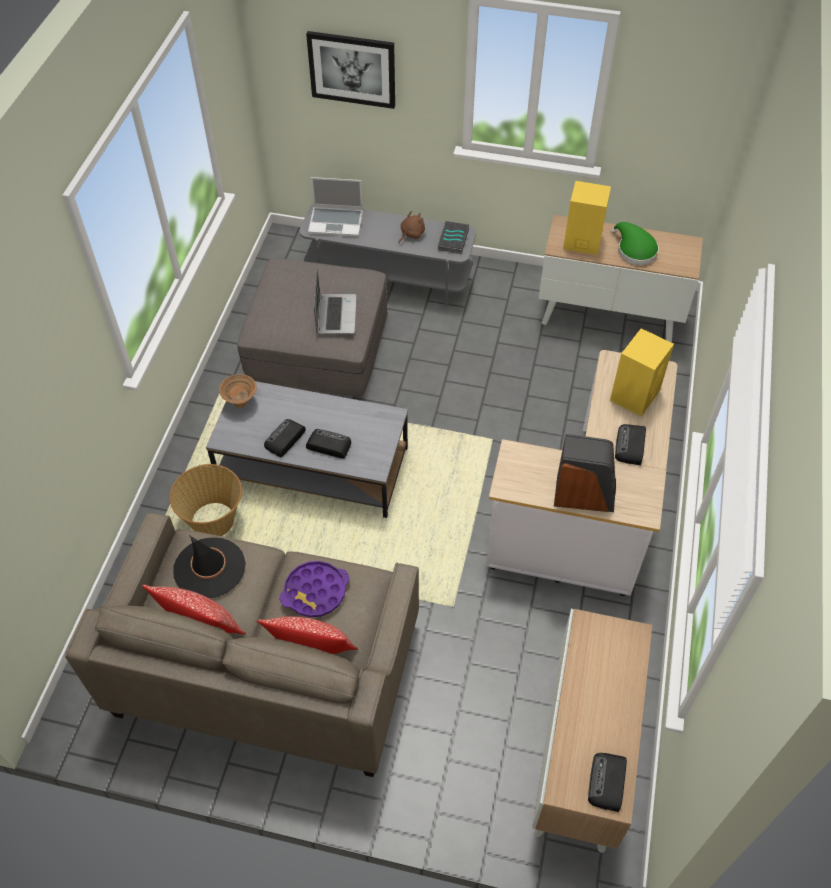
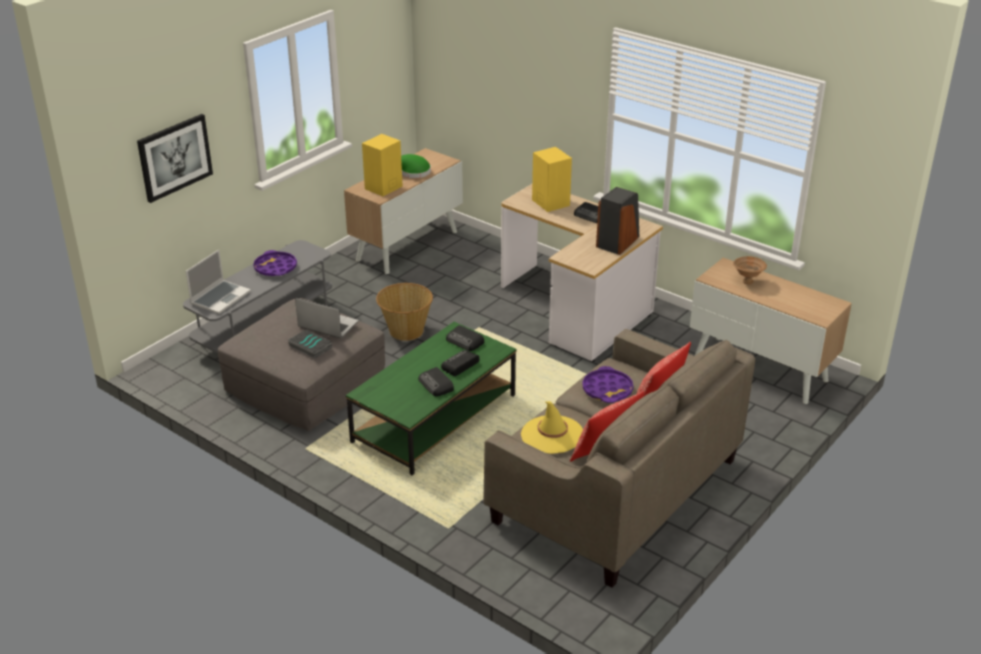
camera: 65 degrees left, 20 degrees down
(209, 568) = (552, 435): black hat -> yellow hat
(213, 520) = (449, 486): basket -> basket (406, 330)
(240, 402) = (376, 398): brown bowl -> brown bowl (747, 281)
(313, 466) = (435, 419): grey coffee table -> green coffee table
(411, 234) = (275, 268): brown plush toy -> purple tray
(452, 239) = (302, 252): book -> book (309, 347)
(607, 783) = (823, 302): radio -> radio (465, 341)

